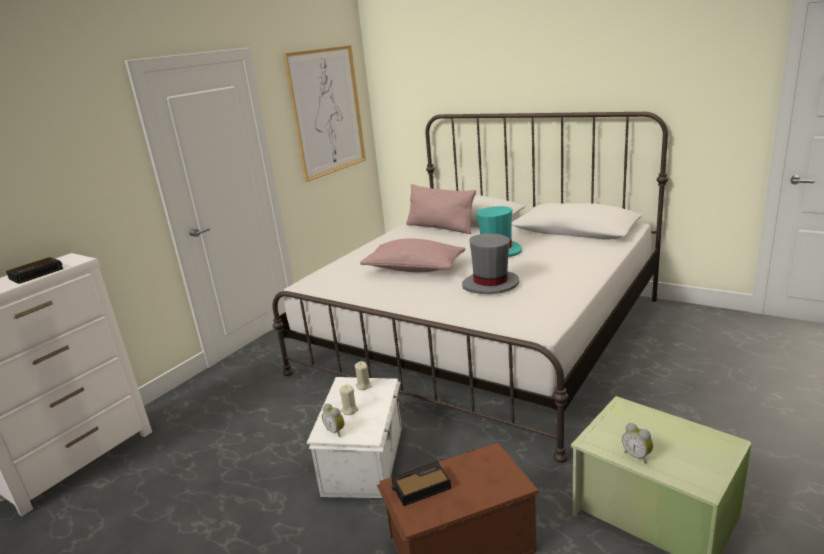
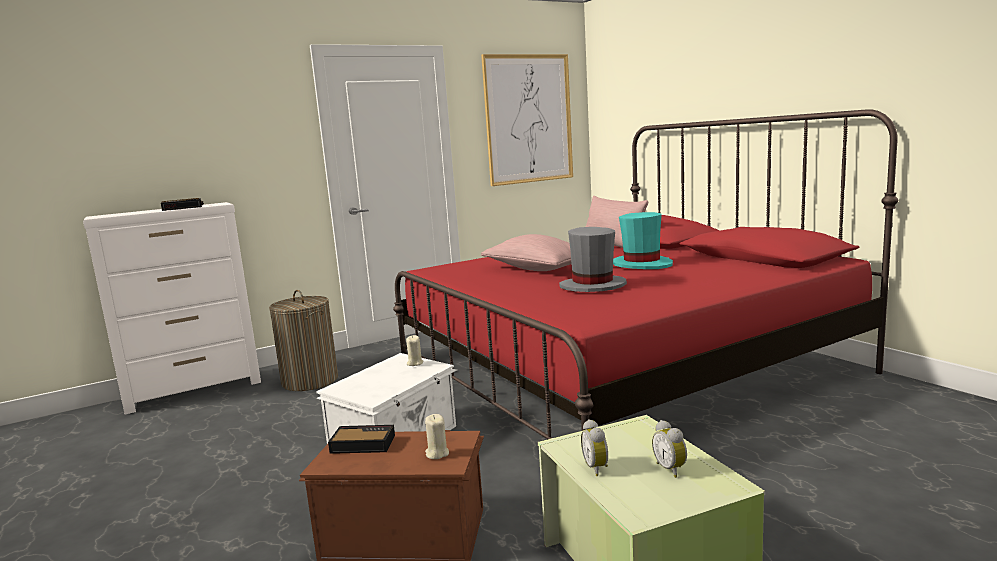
camera: 25 degrees right, 10 degrees down
(206, 416) = (309, 381): none -> laundry basket
(336, 431) = (349, 389): alarm clock -> alarm clock (671, 469)
(349, 410) = (379, 377): beige candle -> beige candle (437, 453)
(481, 335) = (621, 368): white bed -> red bed

